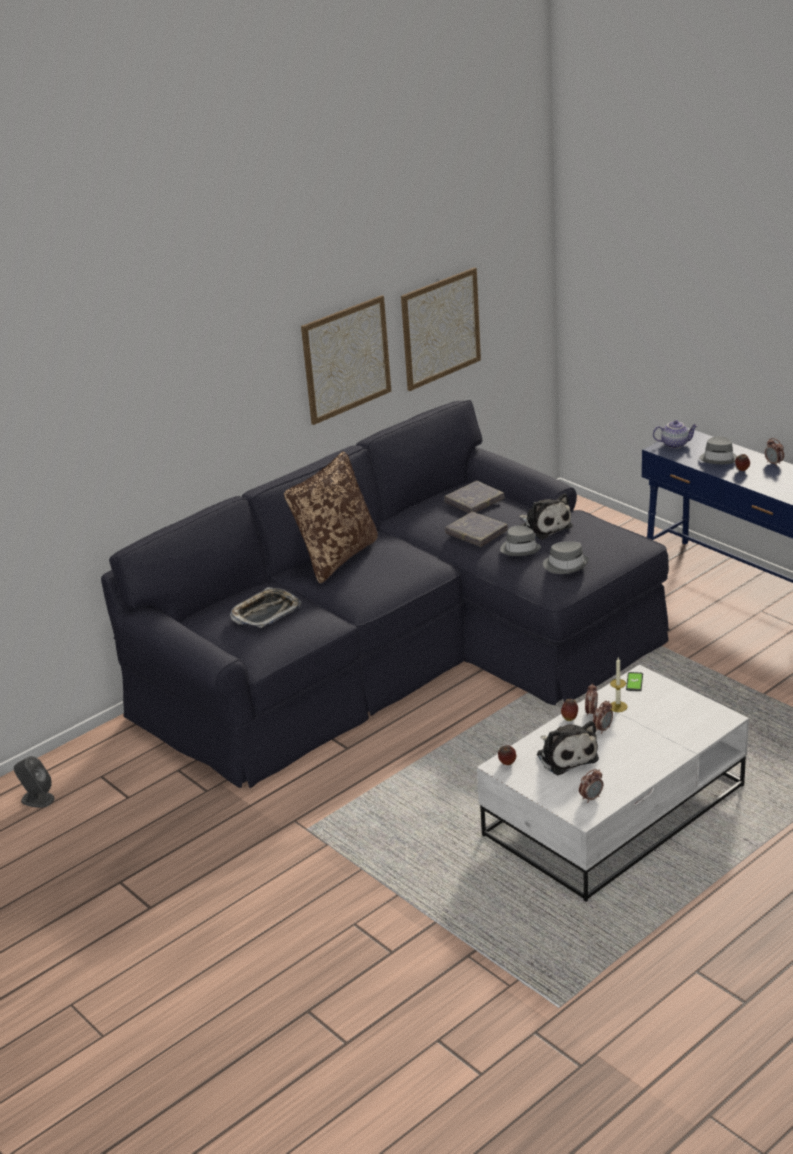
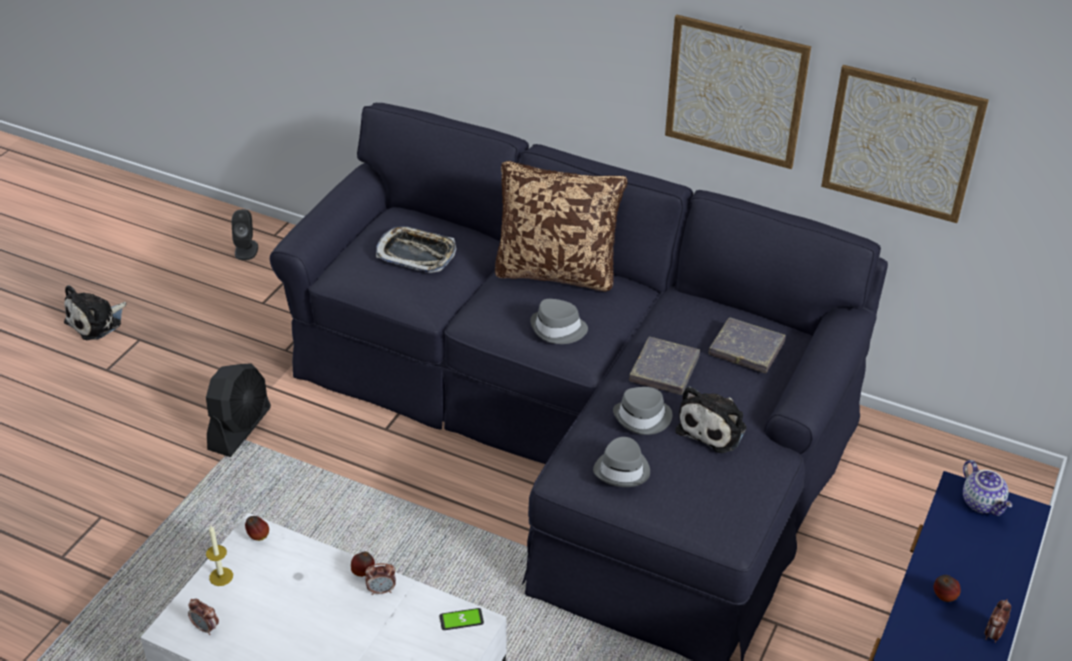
camera: 65 degrees right, 10 degrees up
(293, 828) = (240, 428): none -> black fan
(566, 755) = (285, 586): plush toy -> plush toy (96, 322)
(603, 729) = (348, 609): alarm clock -> none
(618, 706) = (401, 614): candle -> candle (221, 576)
(719, 458) = (967, 563): grey hat -> grey hat (558, 329)

